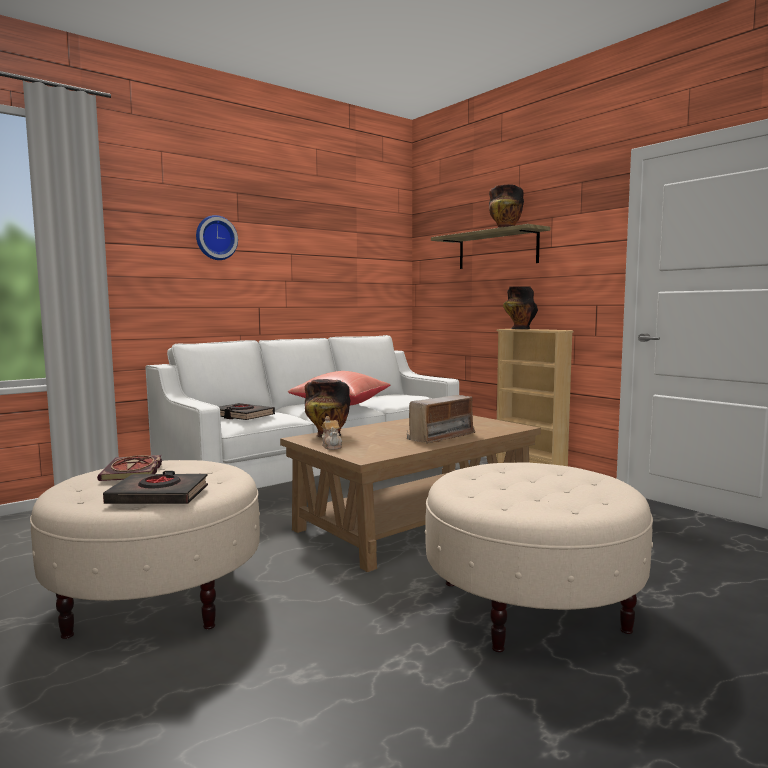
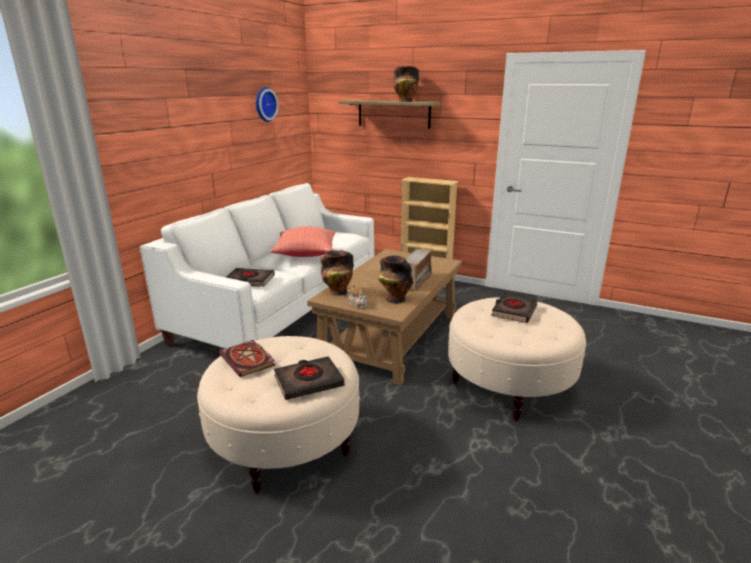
camera: 25 degrees left, 15 degrees up
(215, 238) = (175, 116): wall clock -> wall clock (264, 104)
(519, 328) = (417, 178): vase -> vase (394, 299)
(544, 477) = (513, 311): none -> black book

